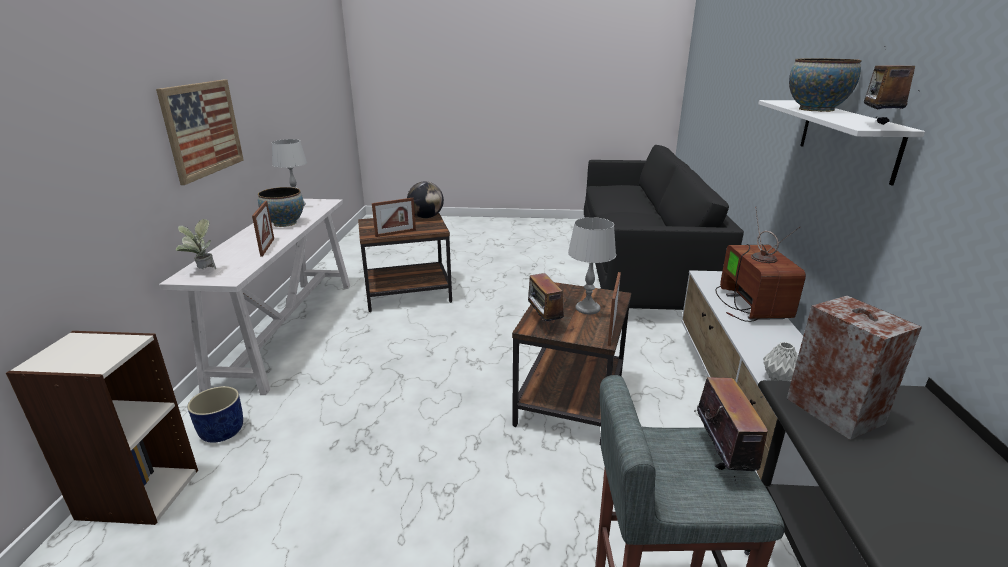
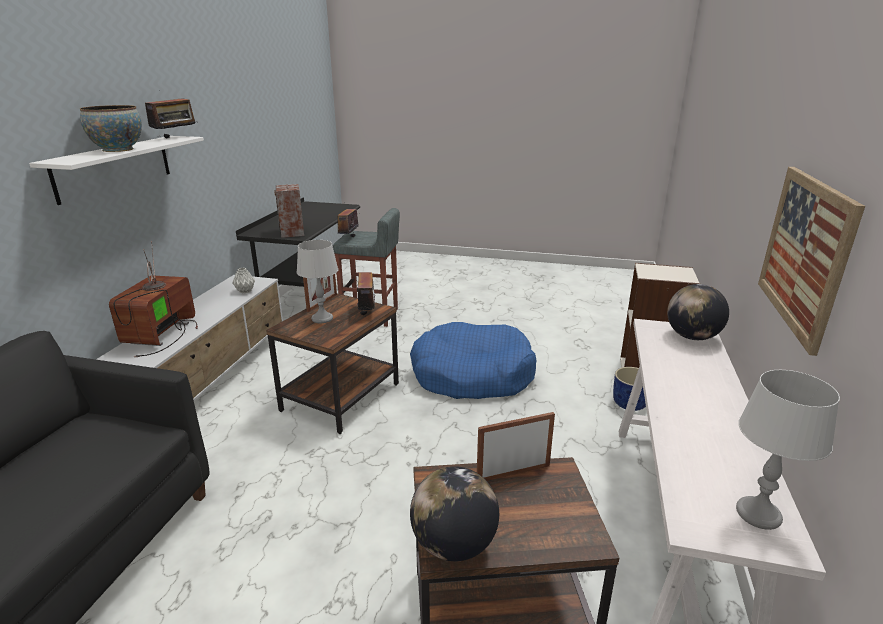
camera: 170 degrees left, 0 degrees up
(203, 271) = (692, 337): potted plant -> globe
(267, 247) = (664, 369): picture frame -> none
(285, 223) = (701, 430): bowl -> none
(416, 456) = (472, 374): none -> blue dog bed

